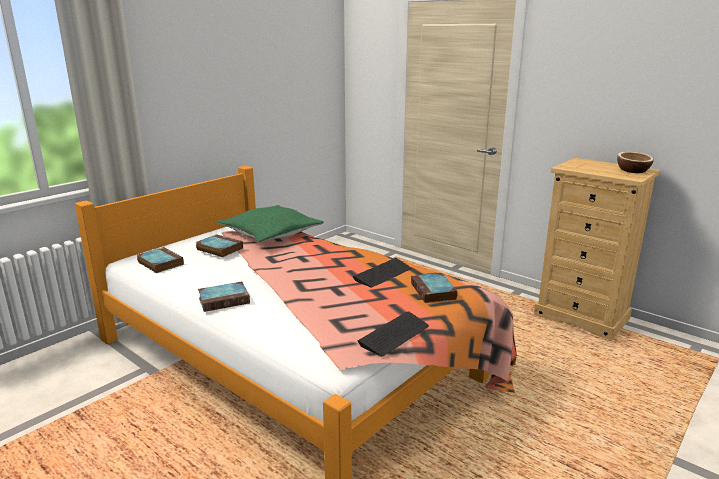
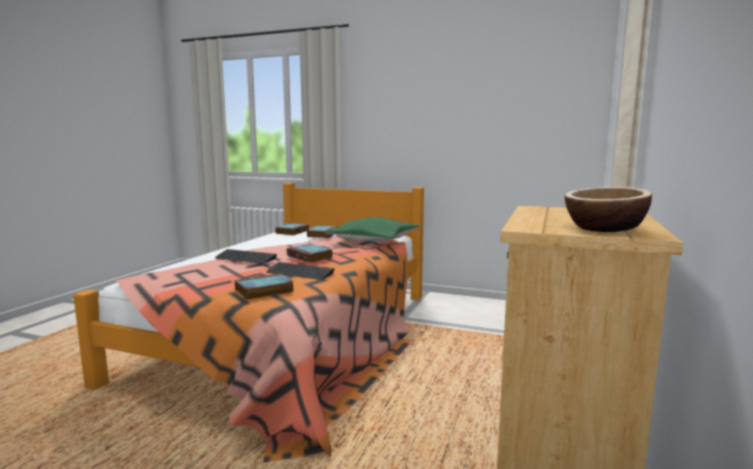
camera: 70 degrees right, 10 degrees down
(225, 300) = (235, 248): book -> book (310, 256)
(394, 335) = (166, 286): keyboard -> keyboard (245, 258)

